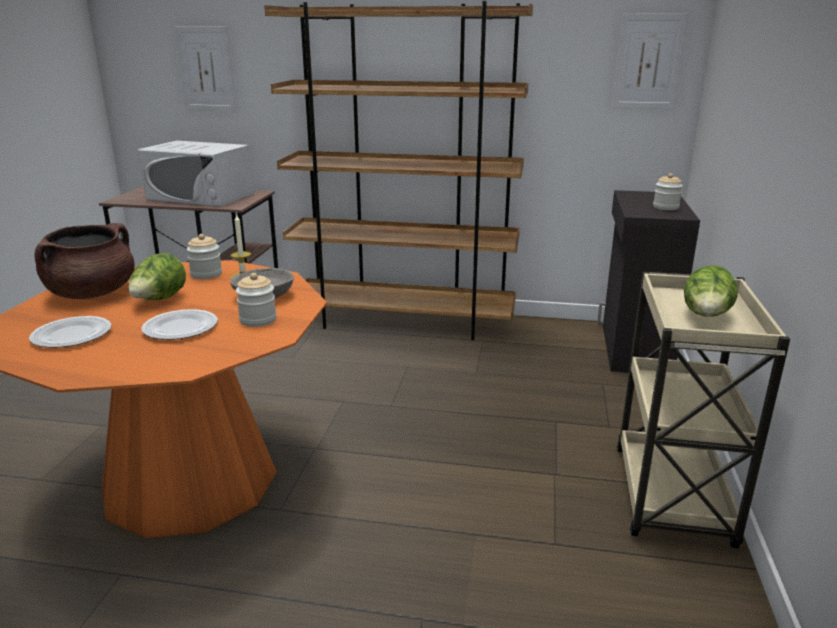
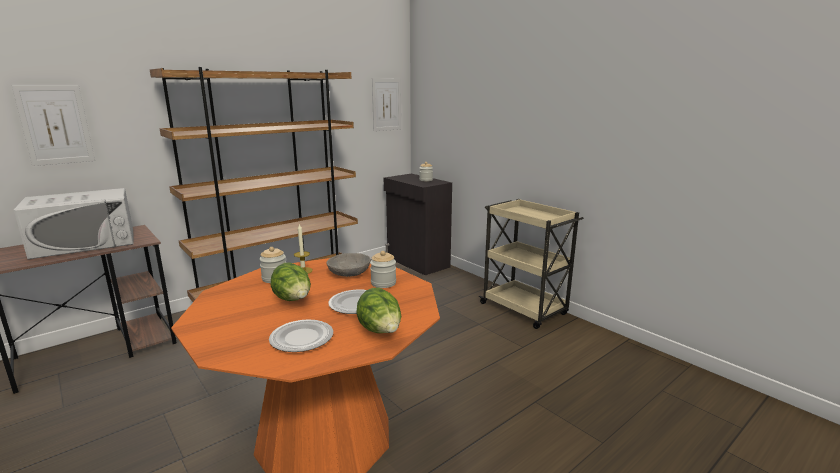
camera: 50 degrees left, 5 degrees down
(92, 293) = (228, 318): brown cooking pot -> none
(706, 317) = (534, 216): lettuce -> lettuce (381, 331)

